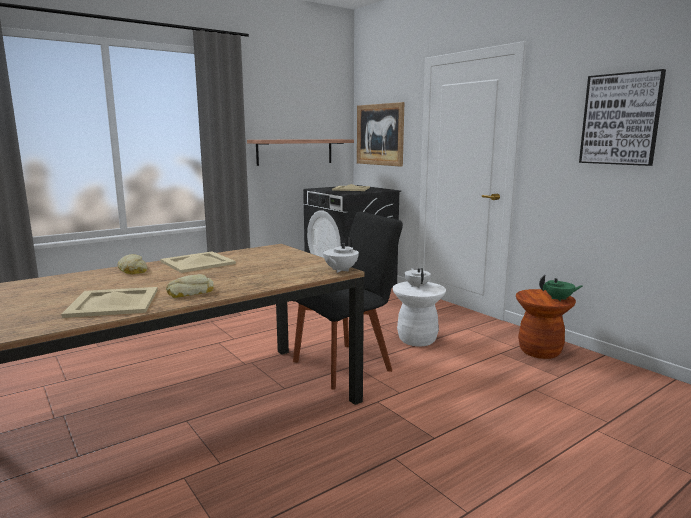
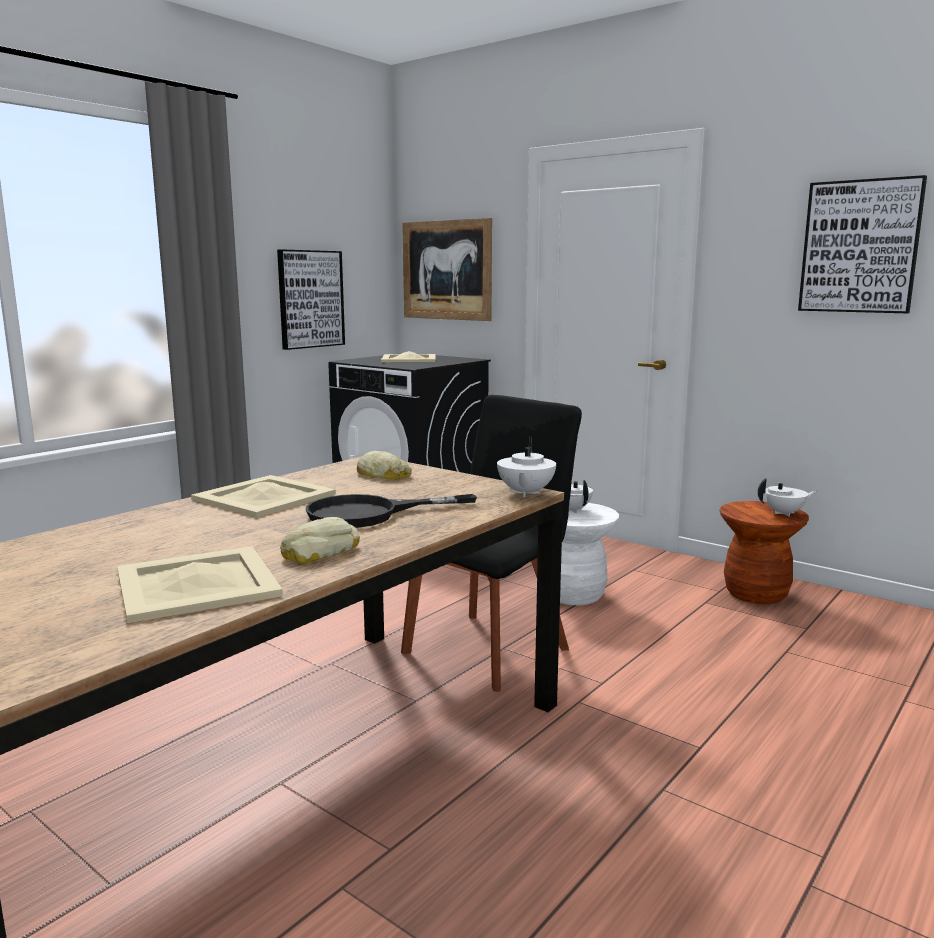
camera: 15 degrees left, 0 degrees up
(133, 270) = (157, 519): bread -> bread (383, 474)
(239, 275) = (369, 514): none -> black frying pan
(295, 152) = (310, 299): shelf -> picture
(559, 299) = (784, 513): green teapot -> white teapot

